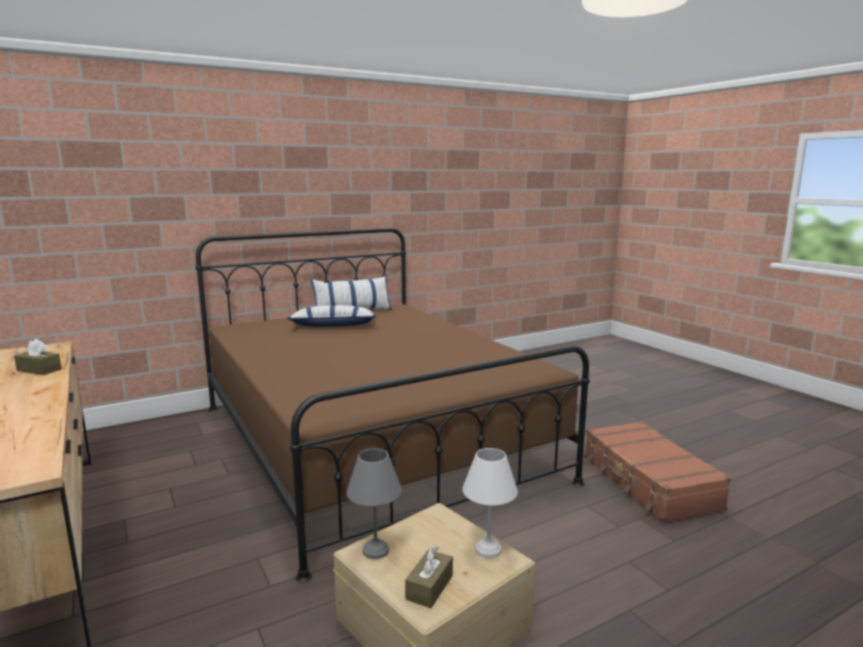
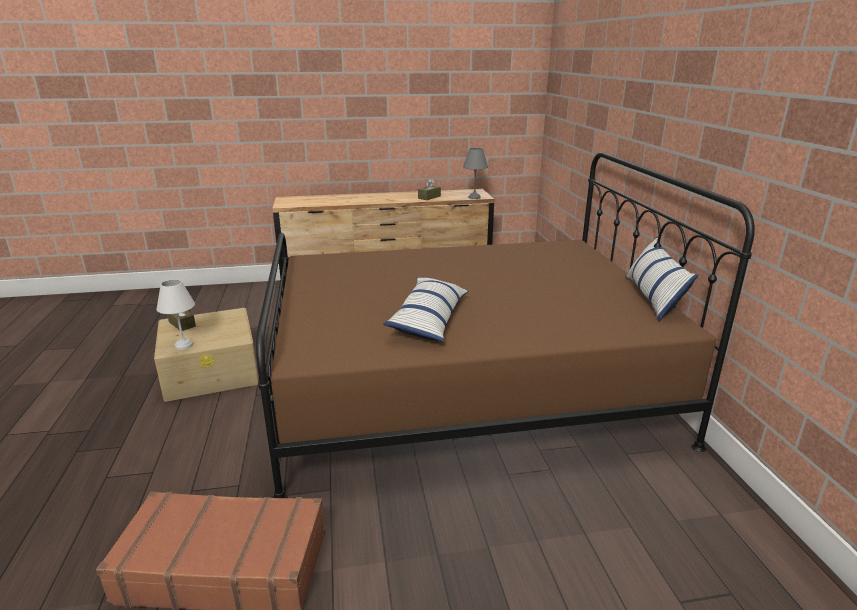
camera: 110 degrees right, 10 degrees up
(333, 326) = (566, 282): pillow -> pillow (429, 319)
(376, 551) = (229, 316): grey table lamp -> grey table lamp (473, 197)

